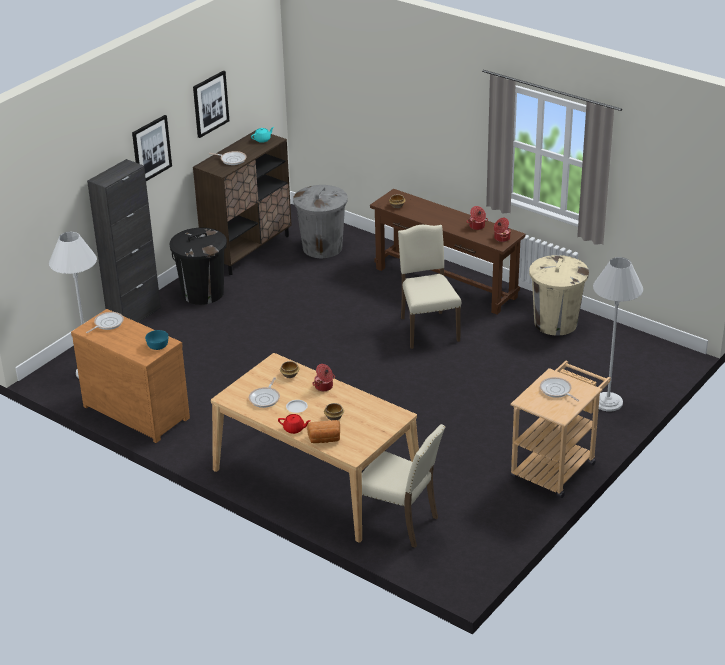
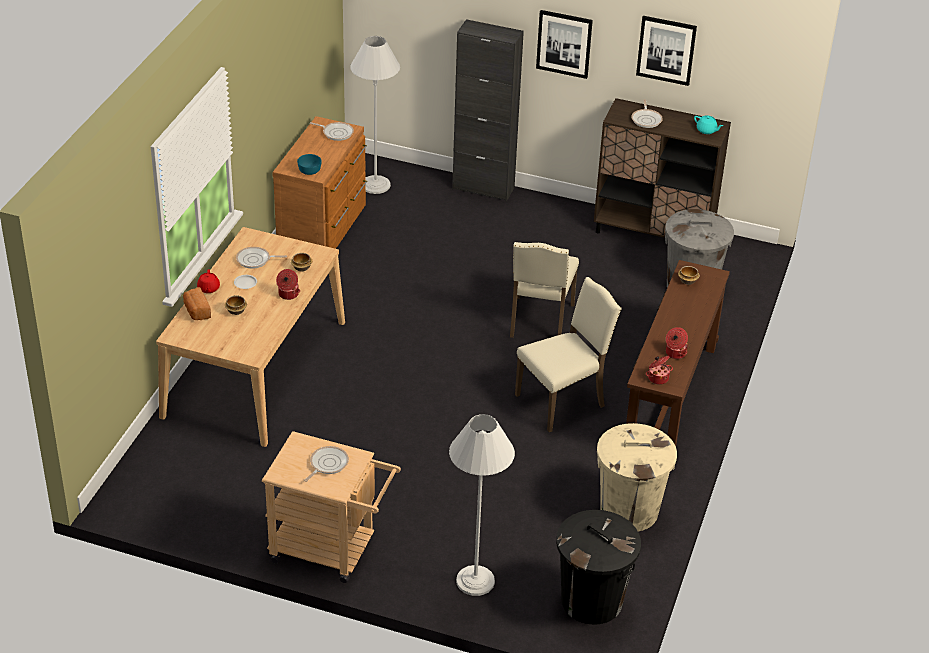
camera: 70 degrees right, 5 degrees up
(202, 293) = (550, 221): black trash can -> black trash can (591, 600)
(399, 522) = (197, 441): beige chair -> beige chair (539, 321)

